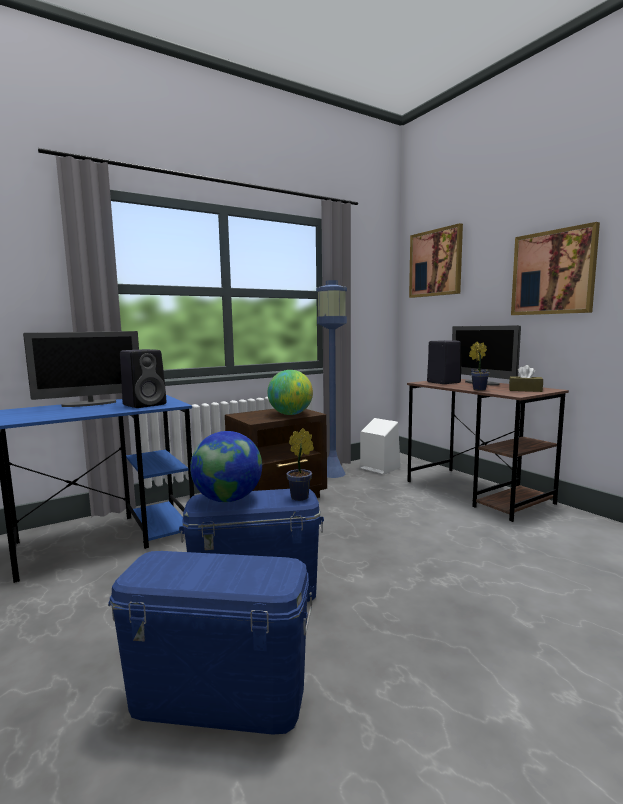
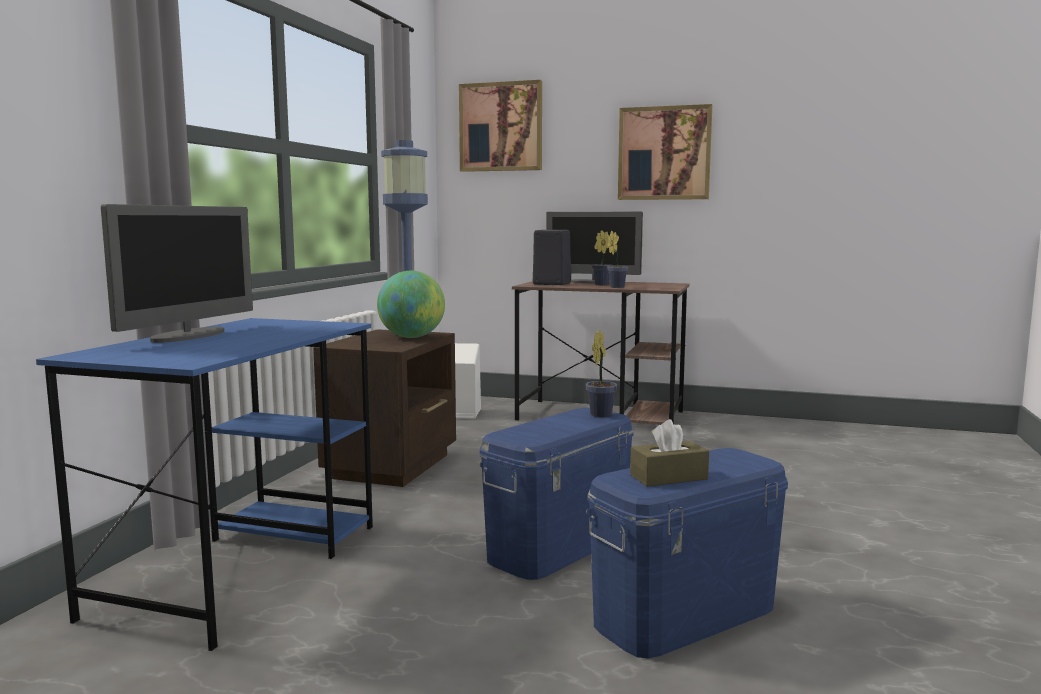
camera: 40 degrees left, 0 degrees up
(145, 404) = (297, 328): black speaker -> none
(228, 499) = (537, 430): globe -> none
(525, 390) = (658, 285): brown tissue box -> brown tissue box (668, 477)

